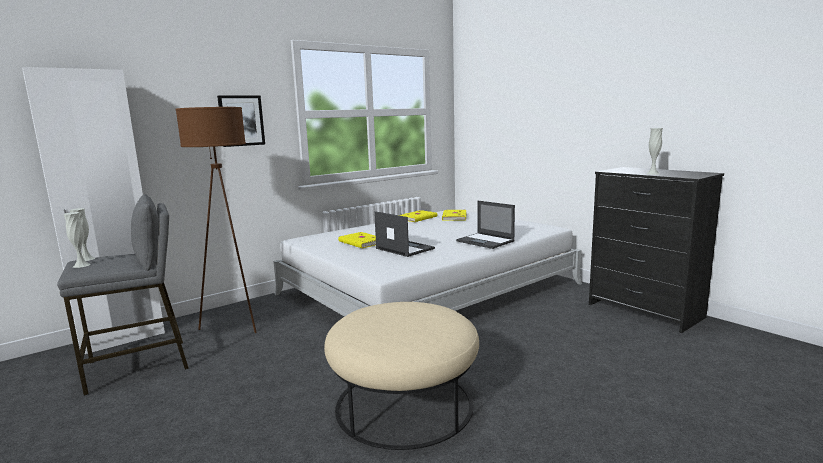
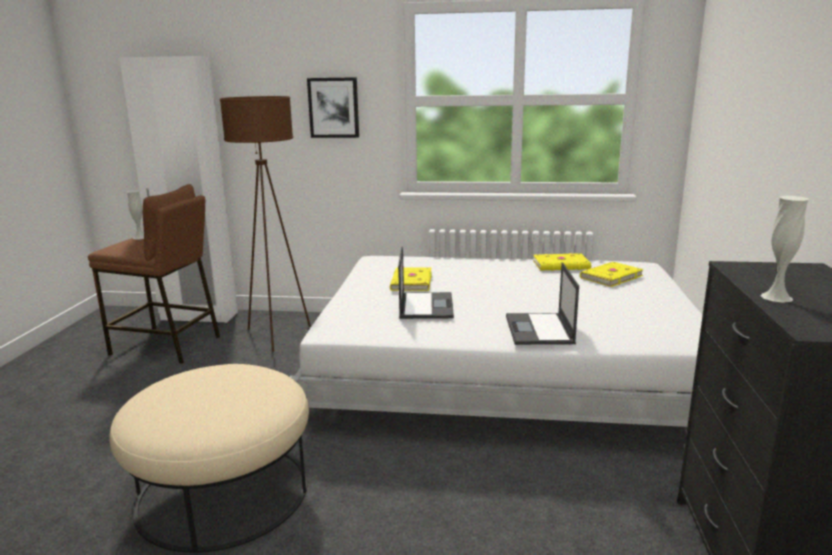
camera: 45 degrees right, 5 degrees up
(81, 265) = (123, 243): white vase -> none
(139, 366) = (166, 345): grey stool -> brown stool

